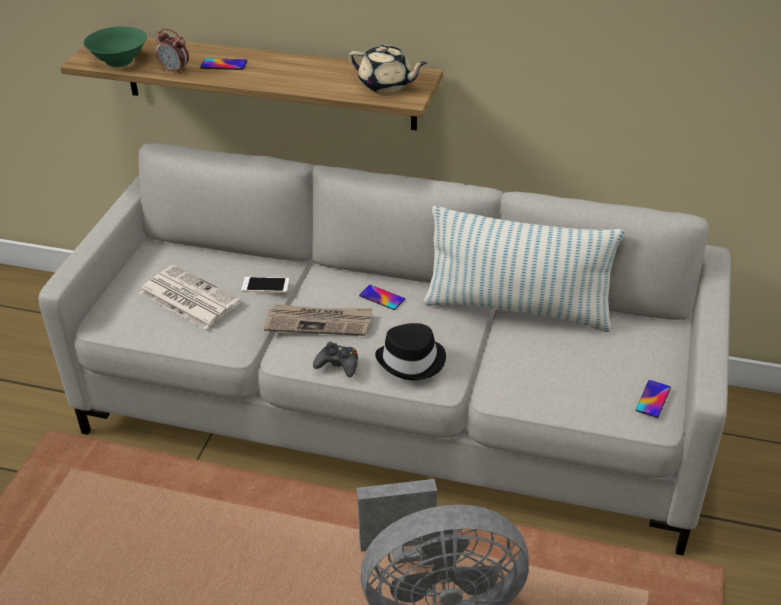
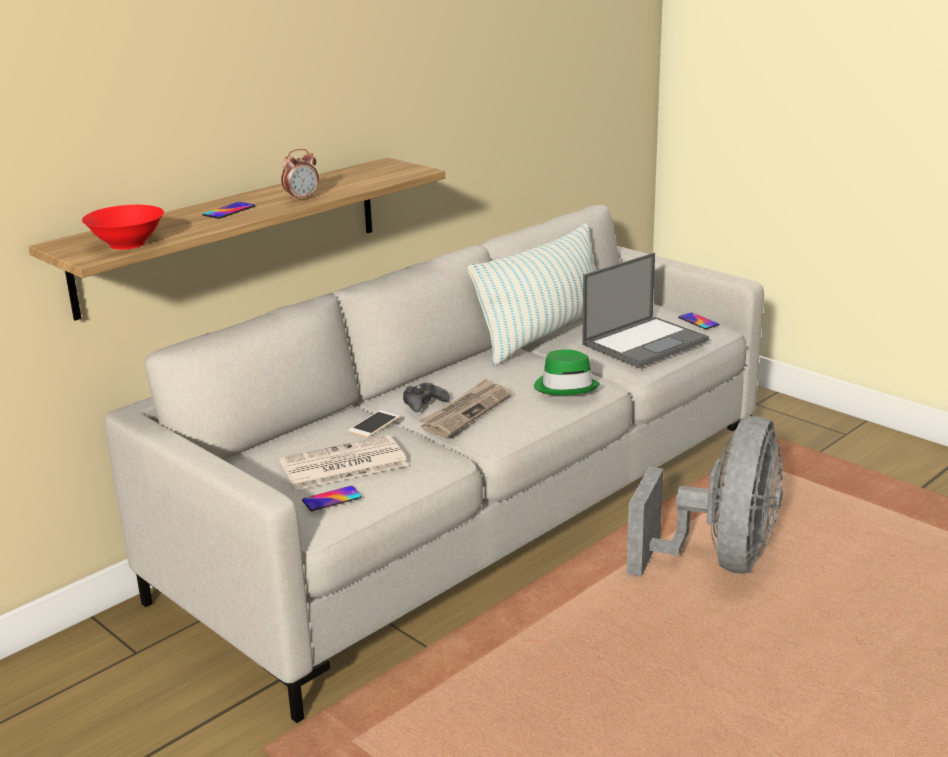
camera: 60 degrees left, 15 degrees down
(120, 60) = (127, 244): green bowl -> red bowl
(175, 70) = (202, 227): alarm clock -> alarm clock (302, 198)
(338, 364) = (534, 417): black game controller -> black game controller (424, 403)
(382, 298) = (464, 379): phone -> phone (332, 499)
(386, 85) = (383, 172): beige teapot -> none
(412, 361) = (566, 386): black hat -> green hat
(558, 378) = (645, 342): none -> laptop

